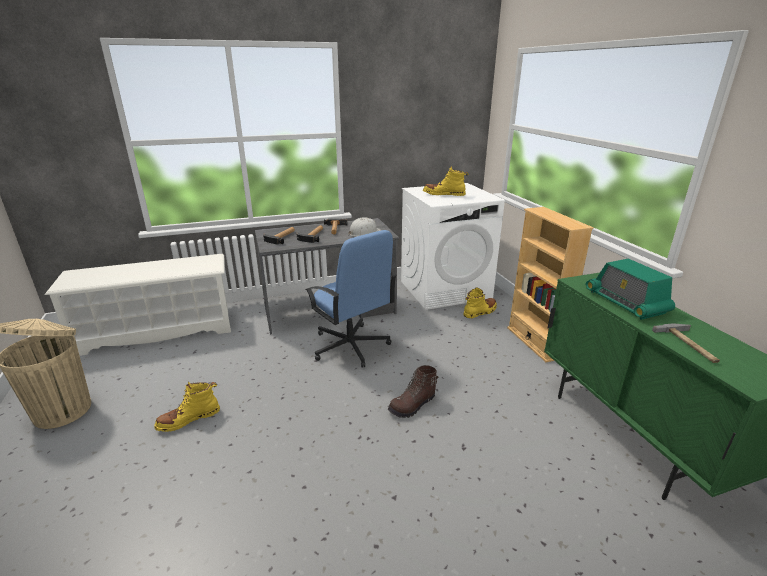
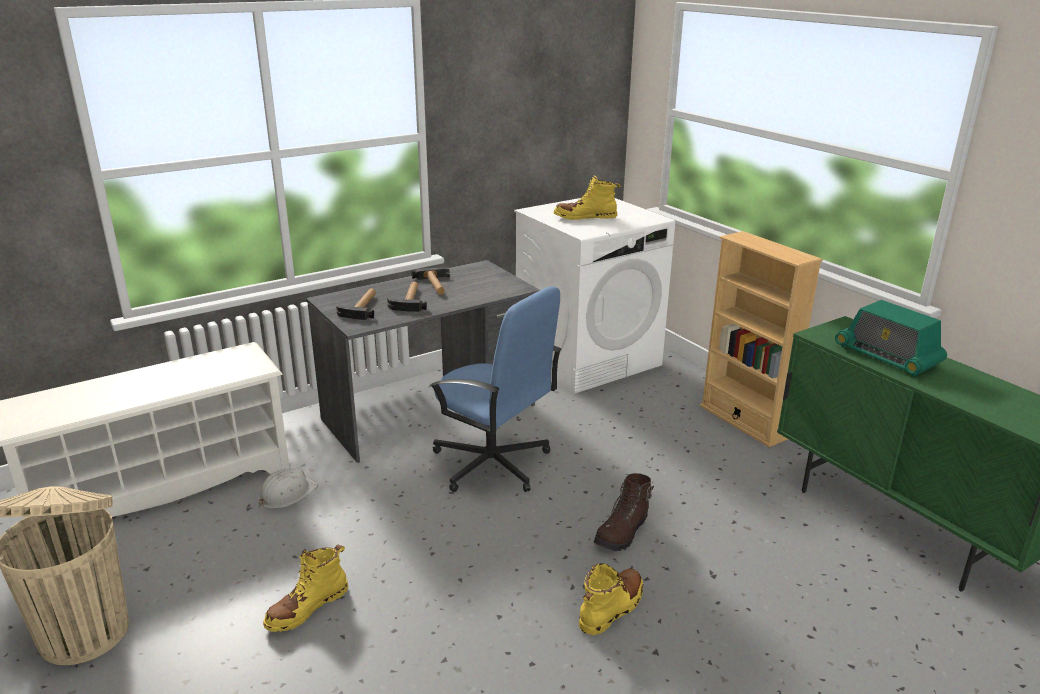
camera: 15 degrees left, 0 degrees up
(364, 233) = (485, 288): white hard hat -> white hard hat (287, 494)
(480, 312) = (653, 387): yellow boot -> yellow boot (611, 608)
(690, 345) = (977, 400): hammer -> none

